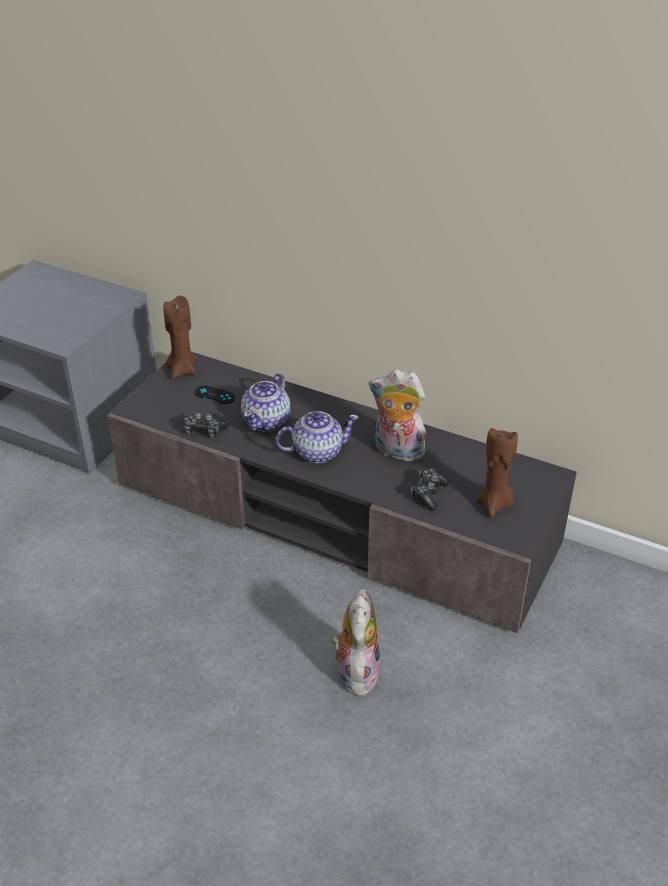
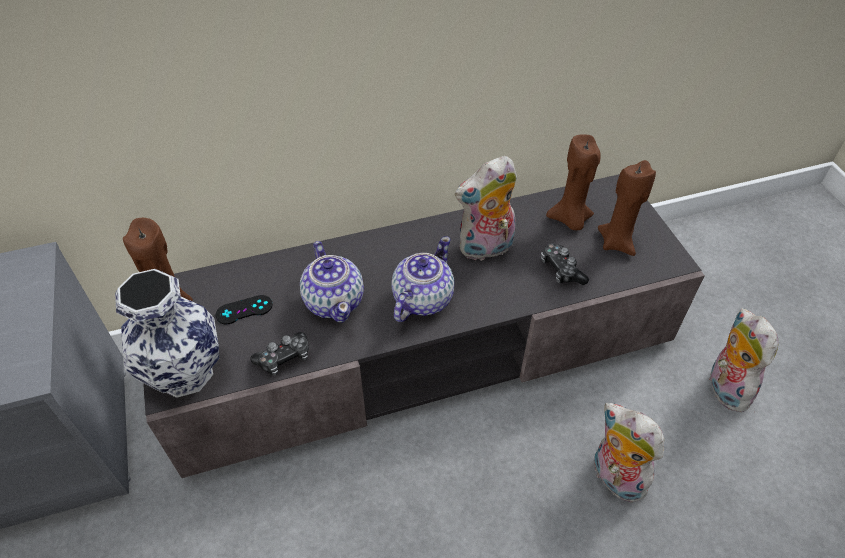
camera: 45 degrees left, 10 degrees up
(150, 404) = (184, 371): none -> vase
(482, 472) = (570, 220): none -> brown candle
(516, 690) = (723, 387): none -> plush toy

